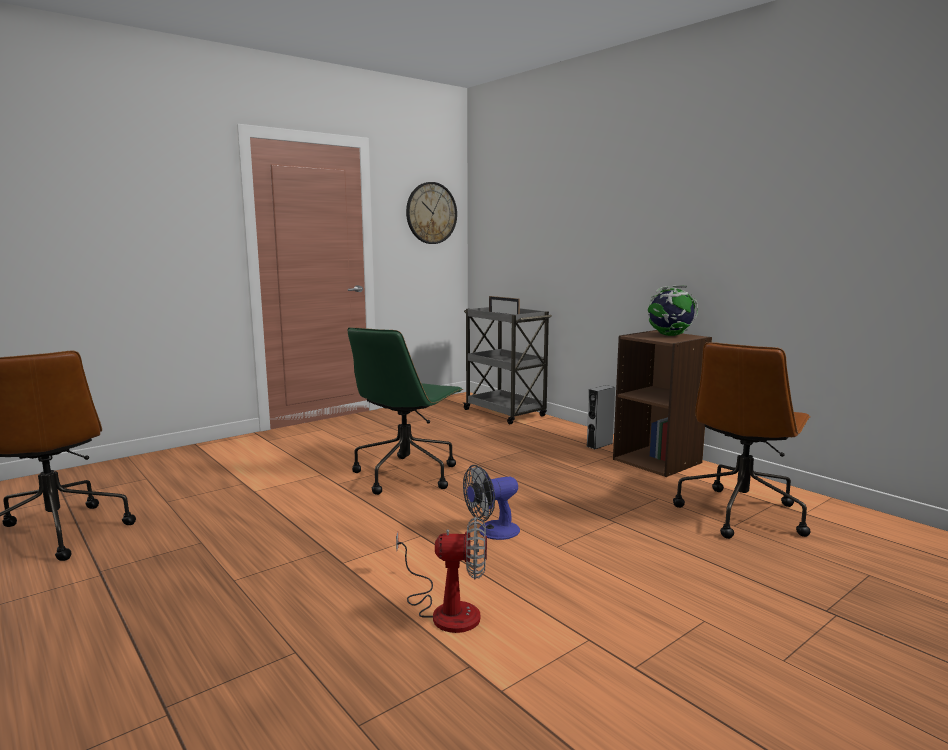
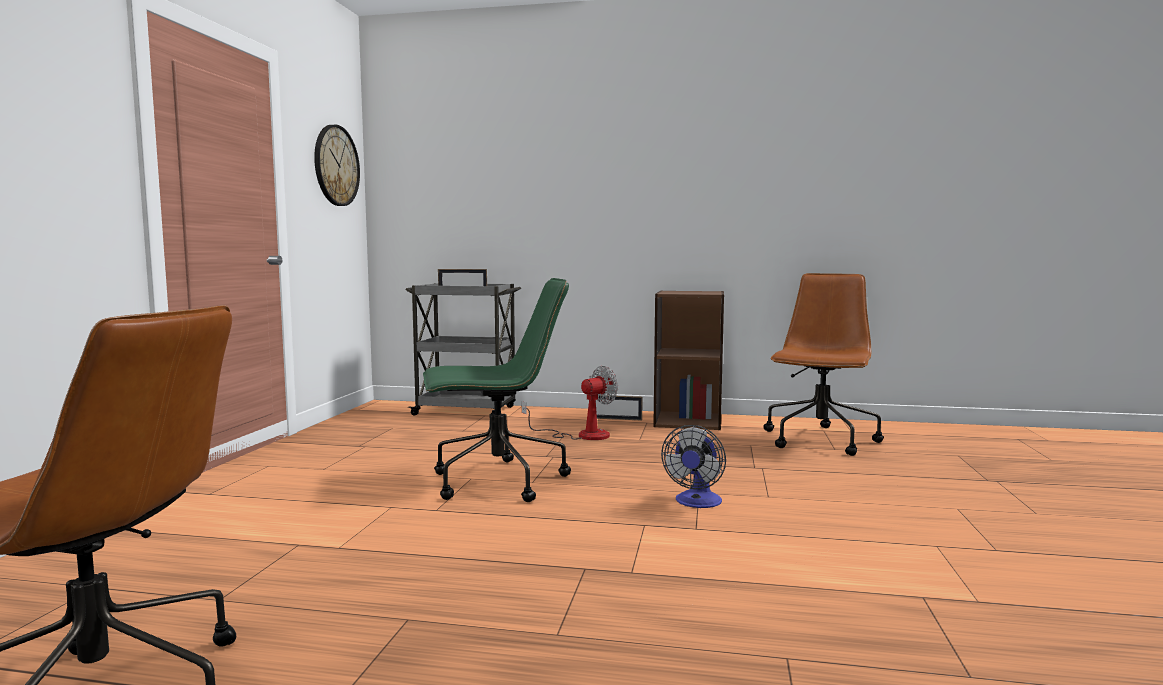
camera: 40 degrees left, 5 degrees down
(406, 474) = (496, 482): green office chair -> green office chair turned 90 degrees counterclockwise
(446, 609) = (809, 568): fan -> fan (582, 435)
(599, 445) = (616, 419): grey speaker -> picture frame
(670, 335) = (693, 292): globe -> none
(740, 513) = (820, 441): brown office chair -> brown office chair turned 150 degrees counterclockwise

